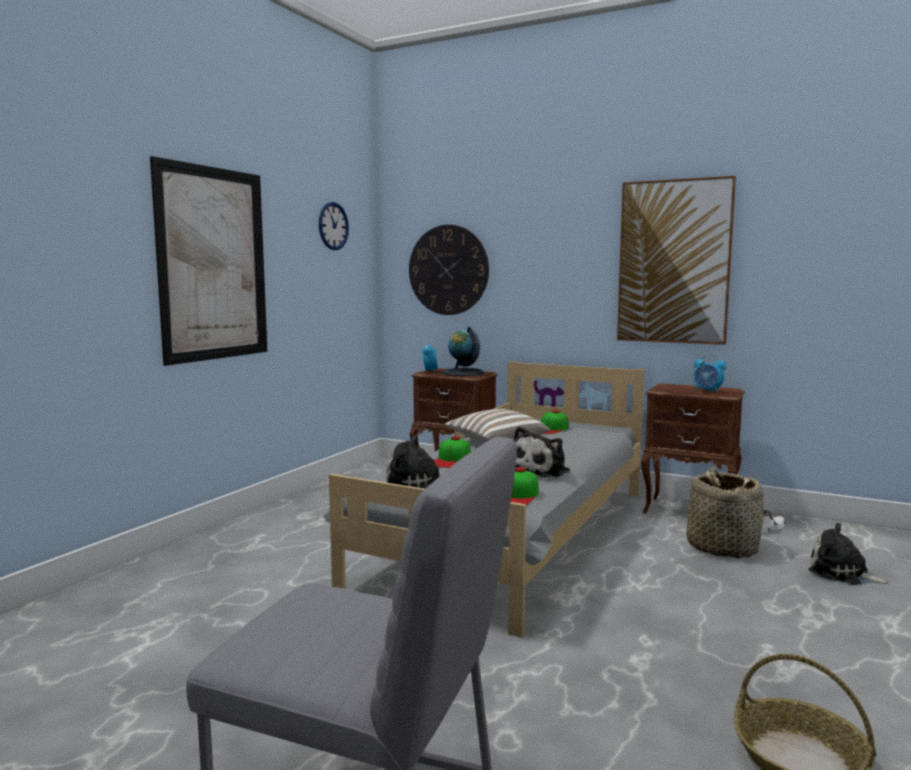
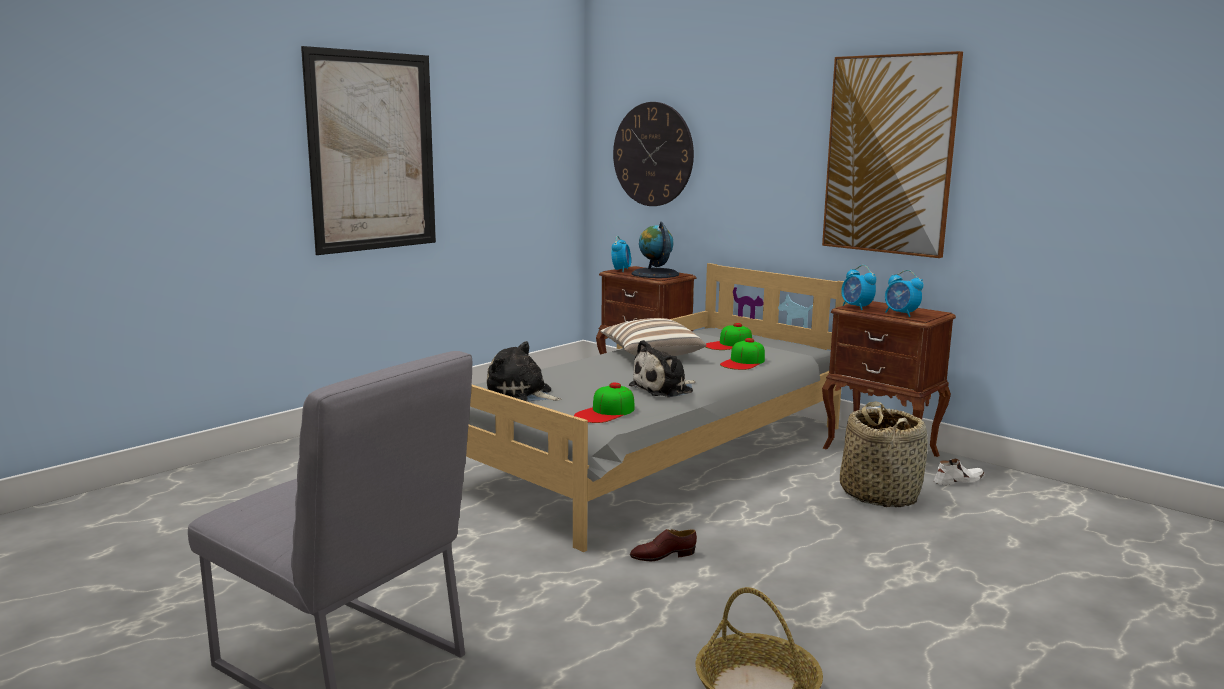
camera: 15 degrees right, 5 degrees up
(333, 226) = (523, 104): wall clock -> none
(452, 460) = (583, 370): cap -> cap (743, 362)
(596, 630) = (662, 555): none -> brown shoe
(665, 389) = (856, 307): none -> alarm clock
(842, 574) = (996, 538): plush toy -> none

